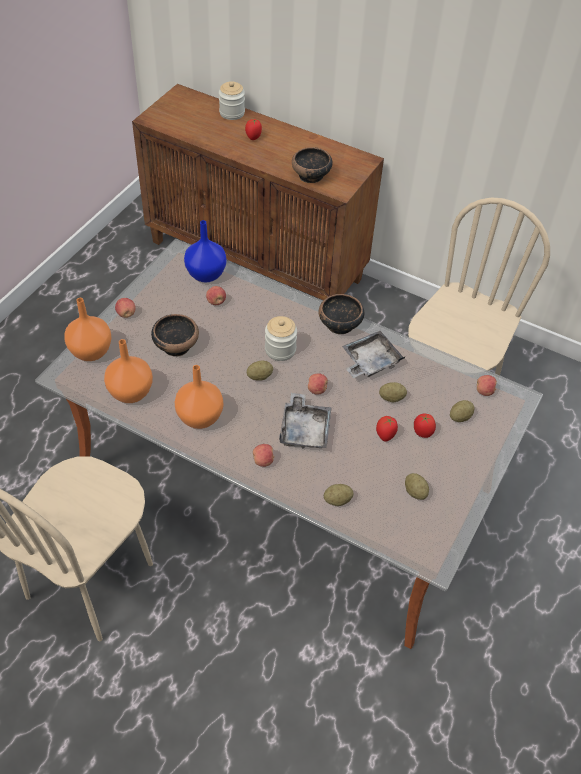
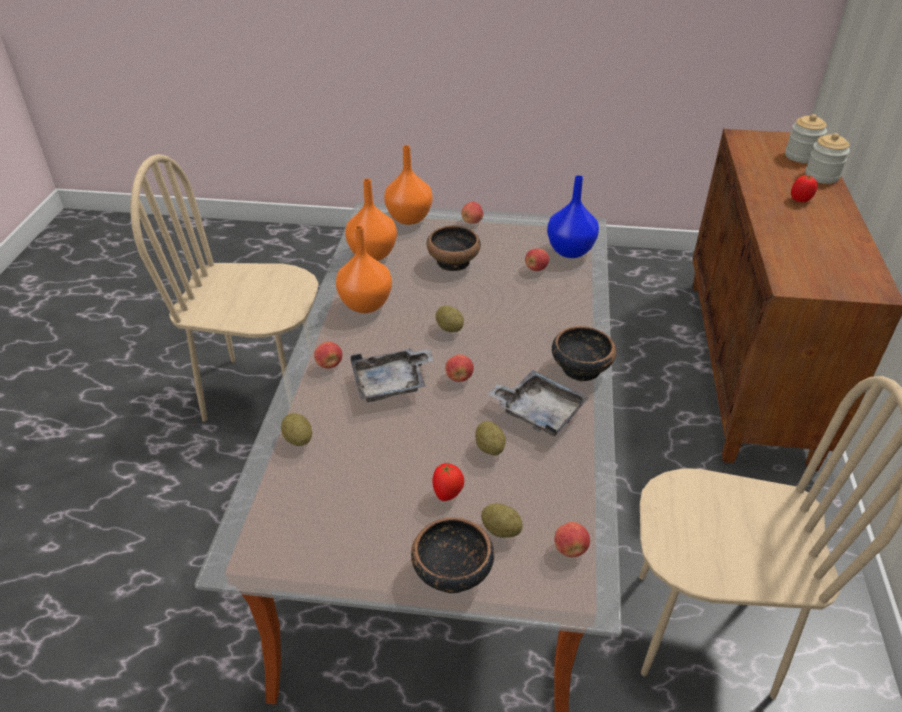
camera: 70 degrees right, 10 degrees down
(280, 350) = (501, 332): jar -> jar (801, 156)
(311, 175) = (788, 256): bowl -> bowl (451, 572)
(385, 435) = (422, 457): tomato -> none
(415, 492) = (342, 511): potato -> none

